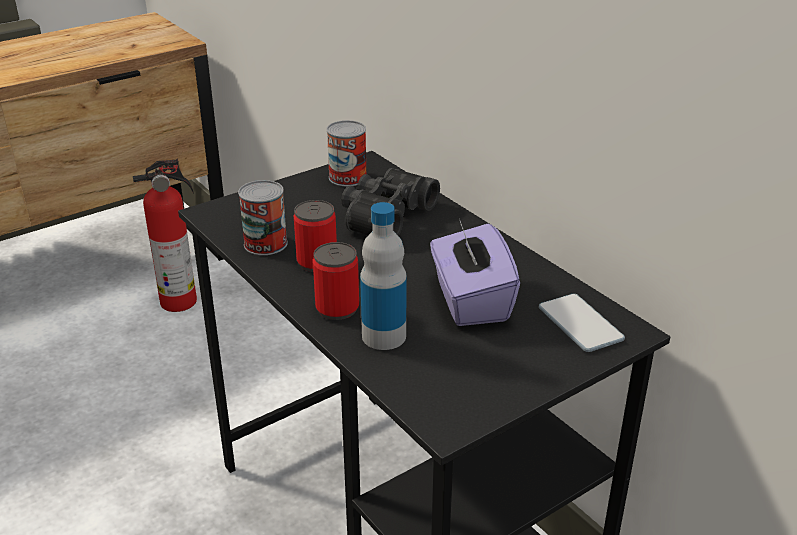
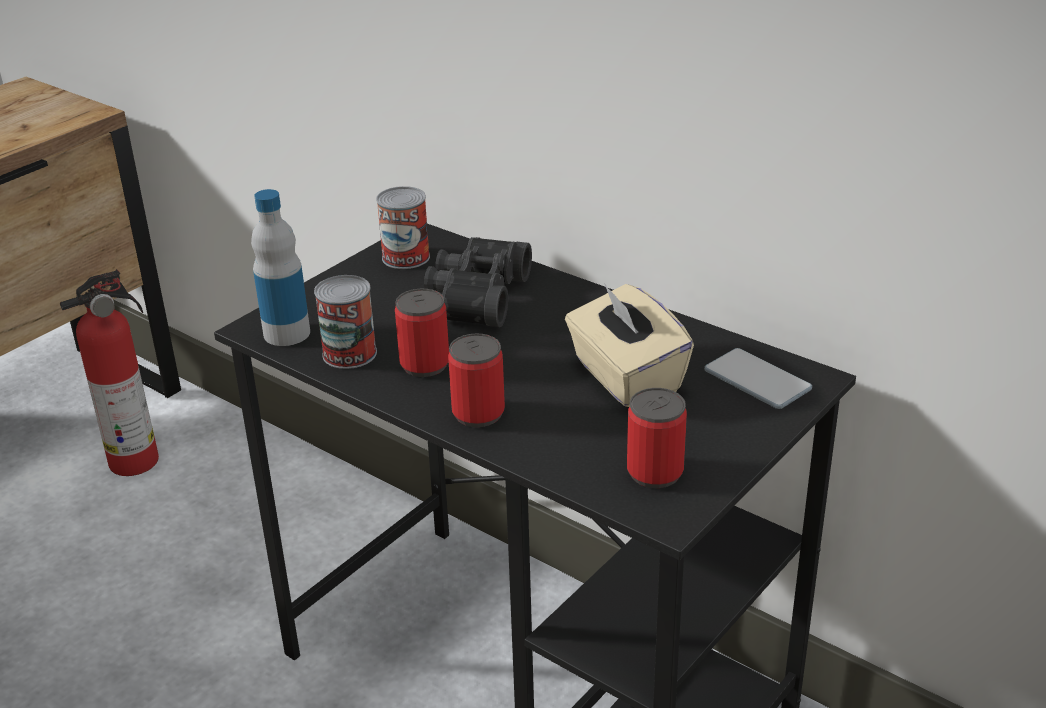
camera: 15 degrees left, 0 degrees up
(384, 336) = (549, 434): bottle -> bottle (287, 333)
(454, 385) = (655, 472): none -> can
(470, 301) = (625, 377): purple tissue box -> beige tissue box

